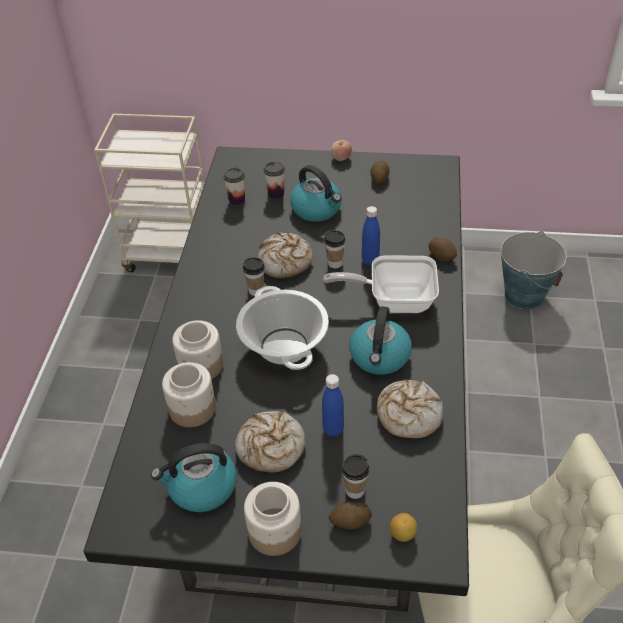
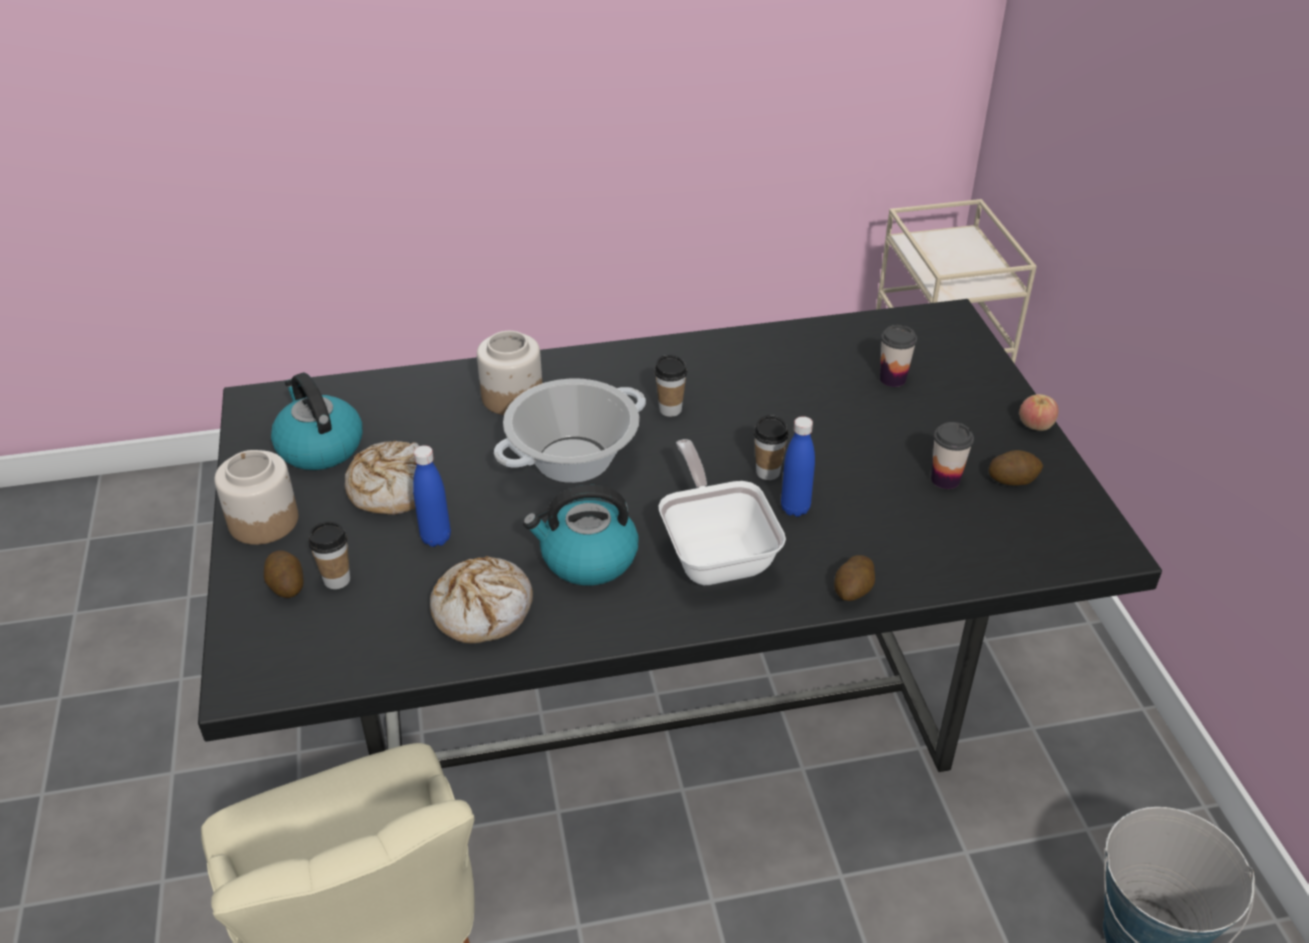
camera: 70 degrees right, 5 degrees down
(193, 408) = (439, 409): jar -> none
(237, 200) = (852, 346): cup -> cup (945, 479)
(285, 262) = (744, 422): bread -> none
(317, 209) = (884, 427): kettle -> none
(403, 534) = (273, 640): lemon -> none

